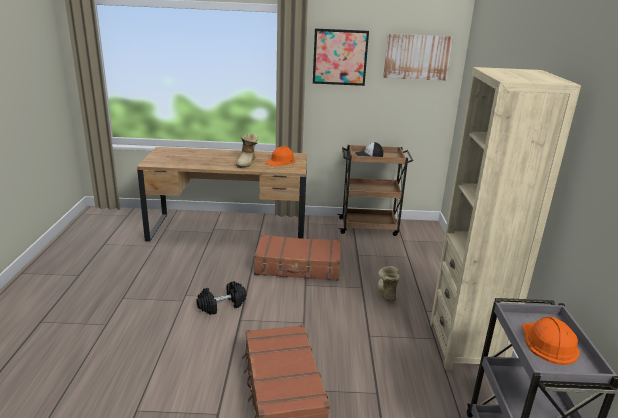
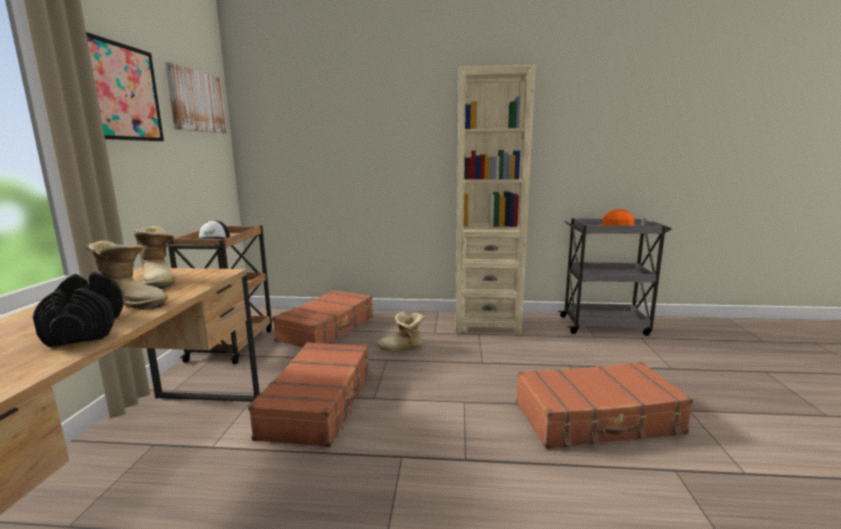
camera: 85 degrees left, 10 degrees down
(222, 306) = (426, 484): black dumbbell -> black dumbbell (86, 329)
(281, 161) = (160, 280): orange hard hat -> boot
(410, 257) = (328, 328): none -> brown suitcase

